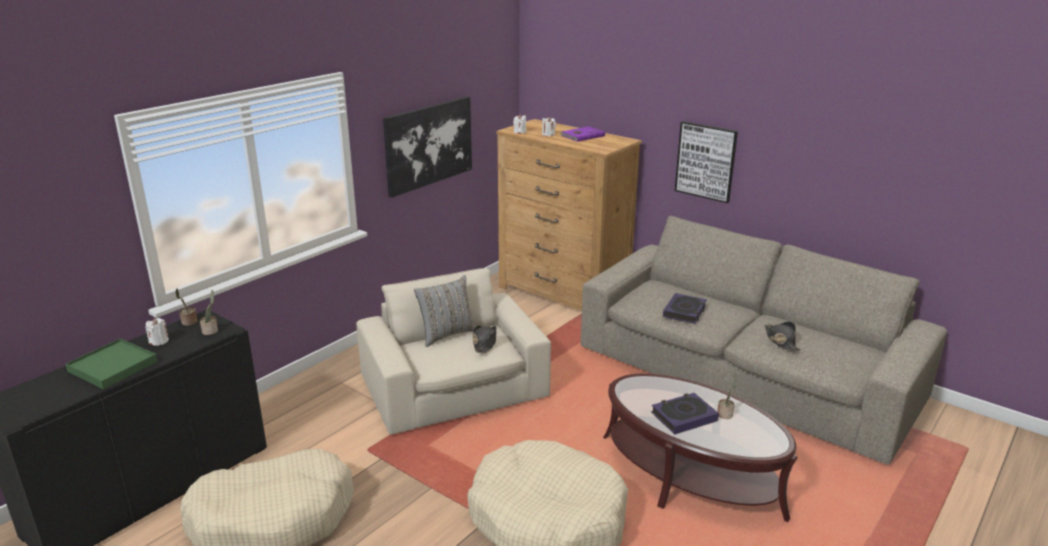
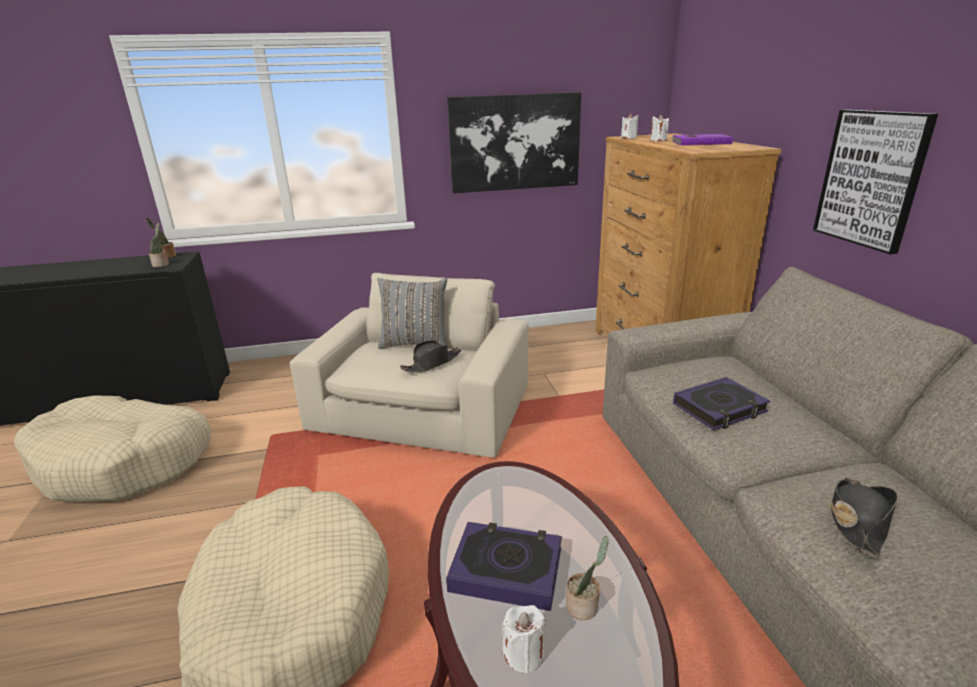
camera: 40 degrees right, 0 degrees up
(113, 366) = (62, 270): green tray -> none
(159, 341) = (122, 263): white candle -> white candle (524, 654)

